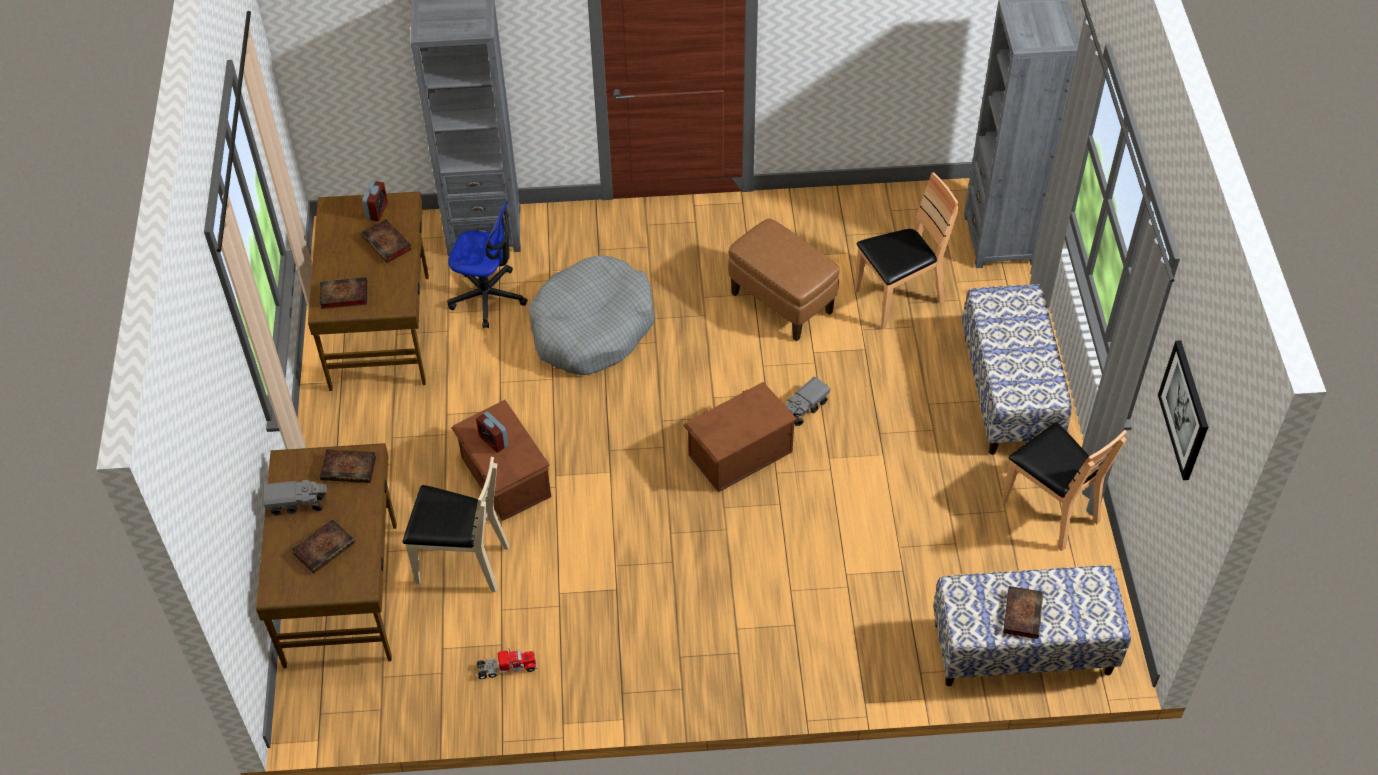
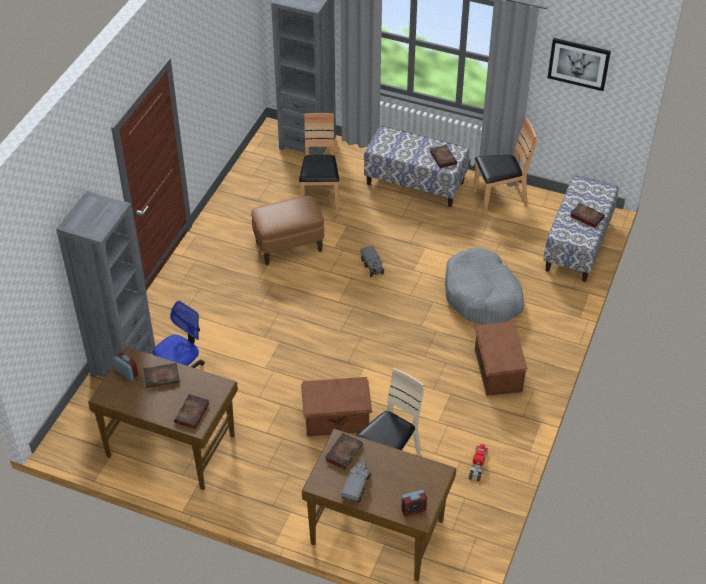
camera: 65 degrees left, 5 degrees down
(324, 547) = (400, 483): book -> book (442, 157)
(493, 441) = (331, 397): alarm clock -> alarm clock (413, 509)
(592, 328) = (246, 338): grey dog bed -> grey dog bed (482, 296)
(739, 452) = (386, 305): brown storage box -> brown storage box (497, 371)

